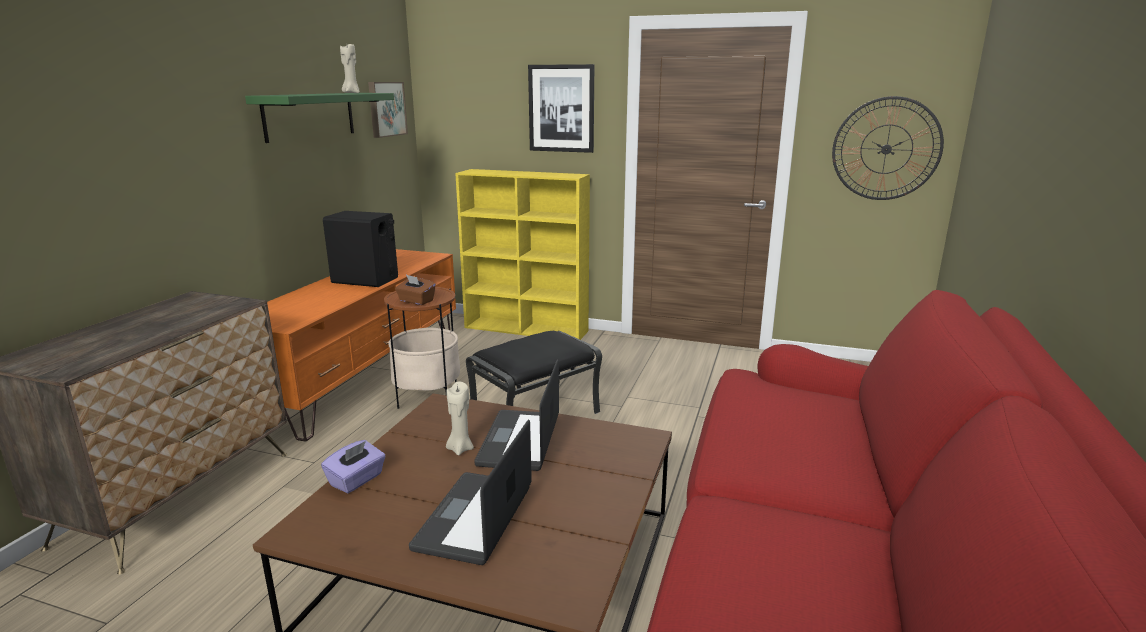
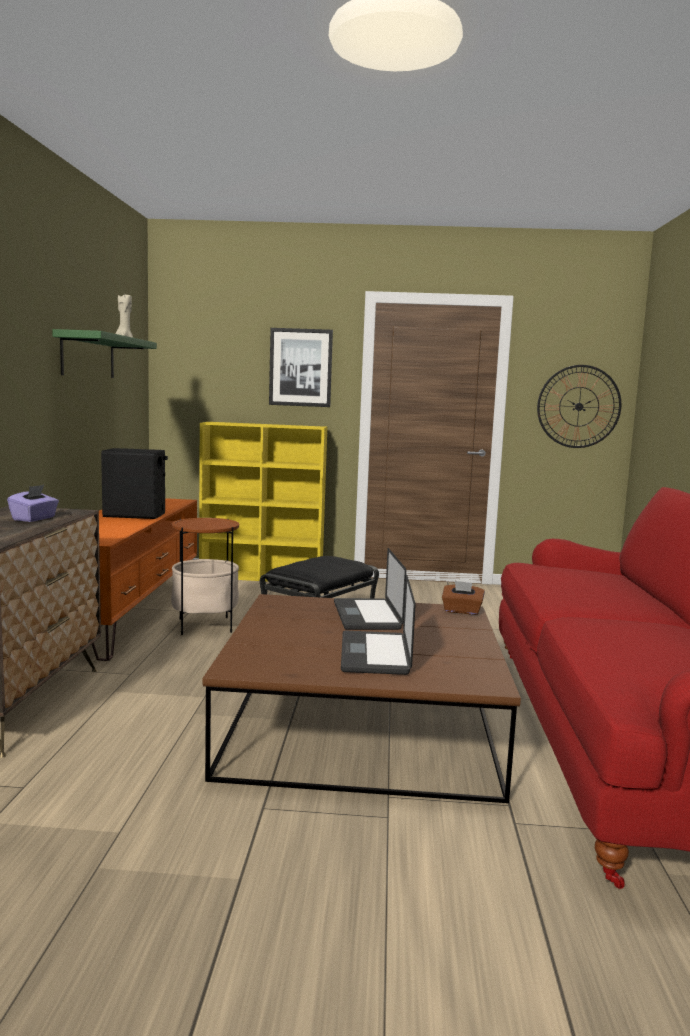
camera: 15 degrees left, 10 degrees down
(357, 480) = (251, 641): purple tissue box -> purple tissue box (34, 519)
(386, 109) = (133, 360): picture -> none
(416, 301) = (207, 526): brown tissue box -> brown tissue box (462, 611)
(460, 448) = (321, 622): beige candle -> none

